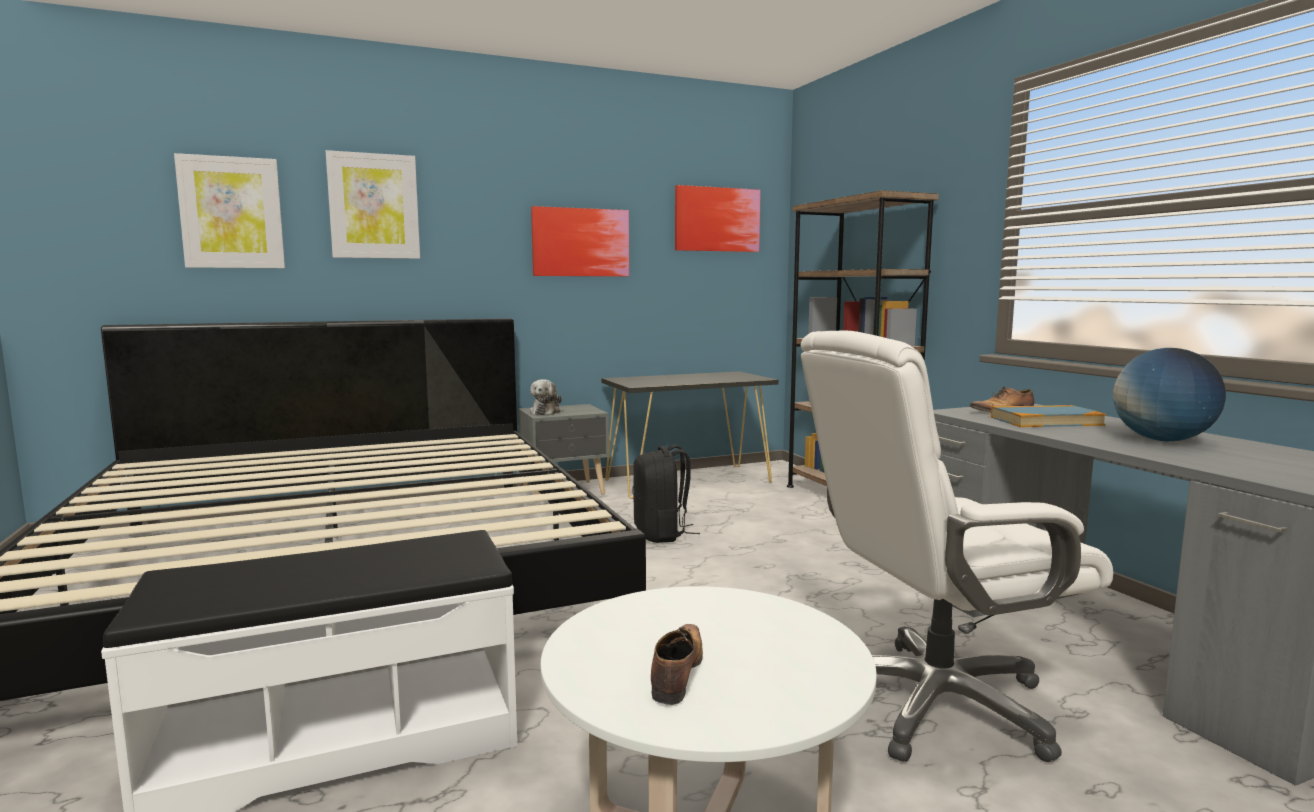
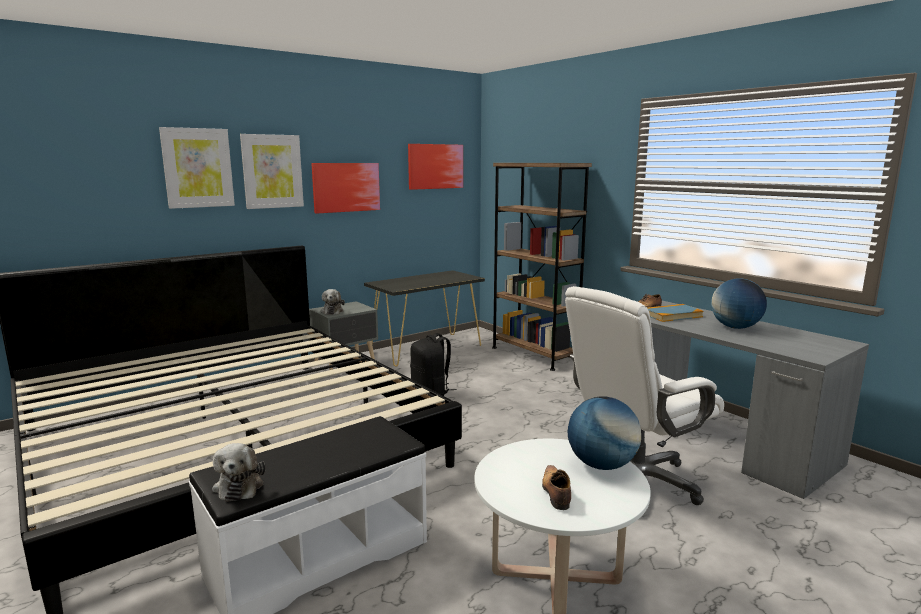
camera: 15 degrees left, 5 degrees up
(183, 594) = (239, 485): none -> plush toy
(231, 213) = (88, 178): picture -> picture (272, 171)
(800, 639) = (601, 465): none -> globe

